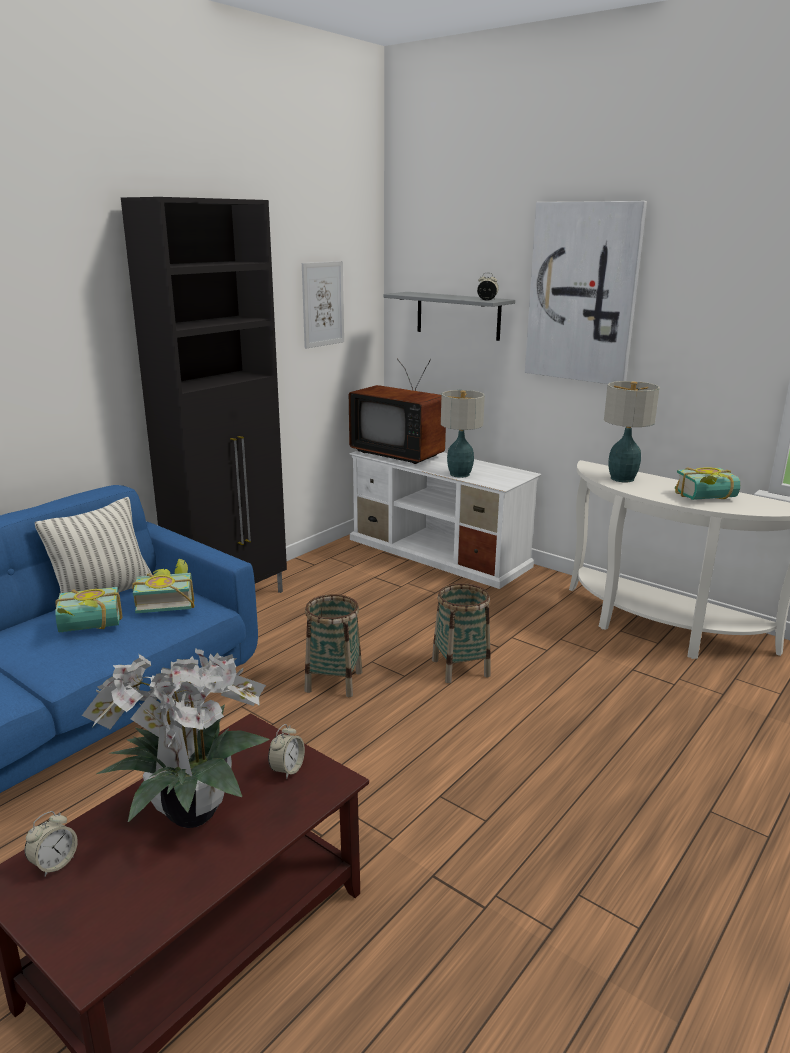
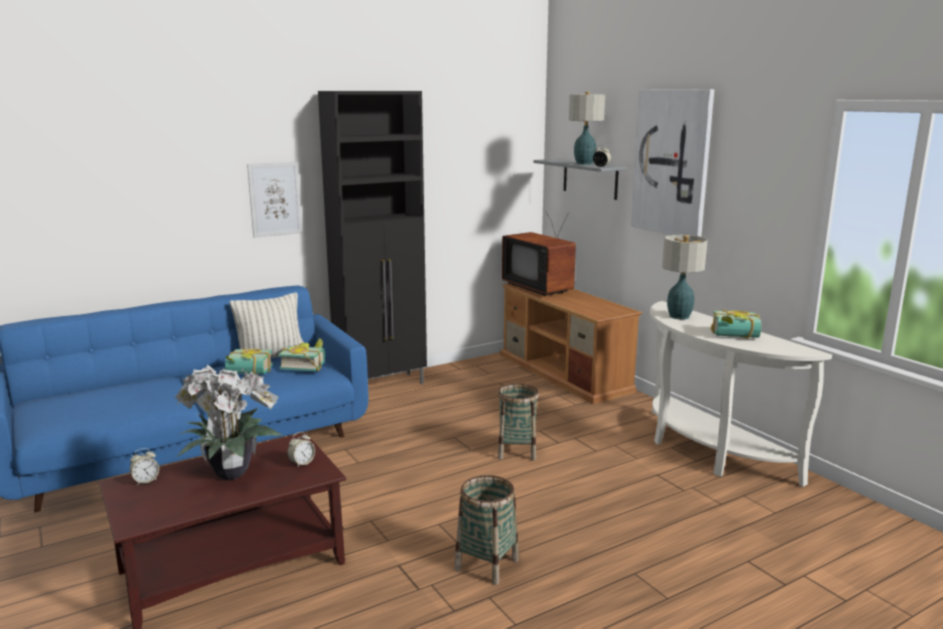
camera: 20 degrees right, 5 degrees down
(322, 304) = (483, 166): picture -> picture (275, 199)
(334, 681) = (417, 444): basket -> basket (487, 564)
(440, 552) = (565, 373): white tv stand -> brown tv stand
(460, 474) = (573, 306): table lamp -> table lamp (584, 164)

